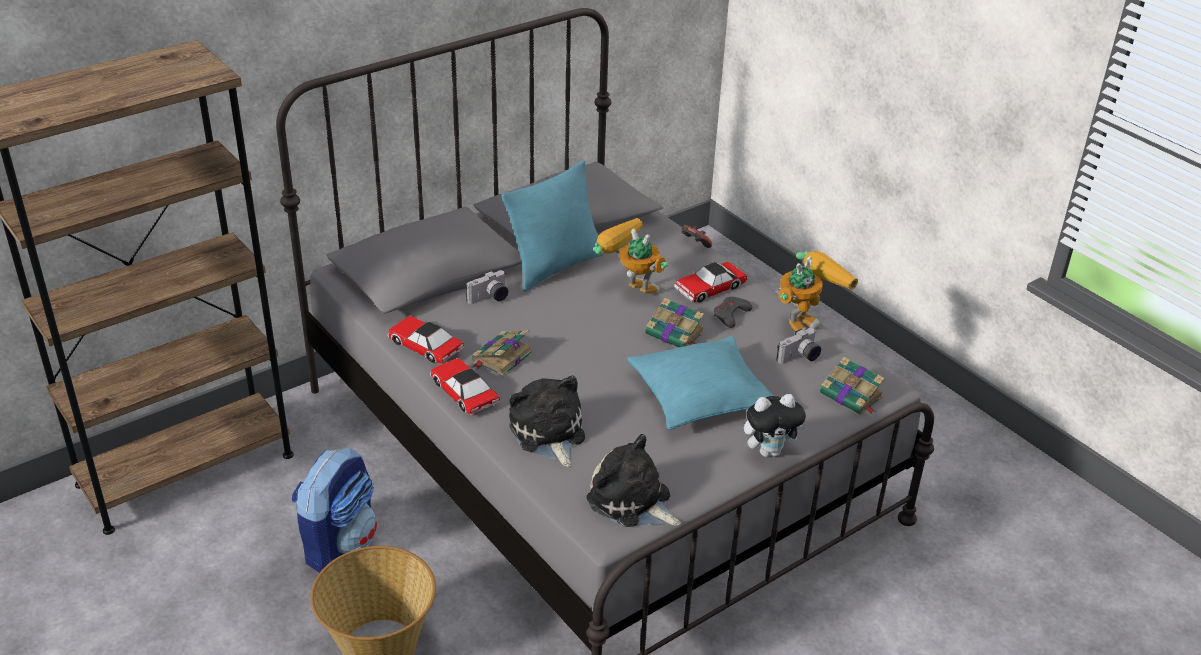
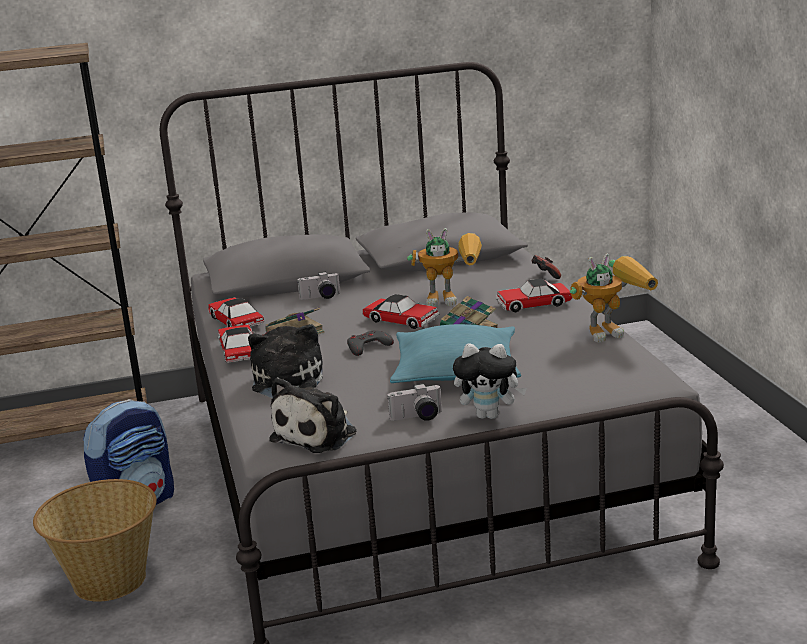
camera: 25 degrees right, 15 degrees down
(555, 266) = (399, 282): turquoise pillow -> none
(598, 325) = (401, 320): none -> toy car
(628, 289) = (453, 299): toy robot -> toy robot turned 120 degrees clockwise
(632, 502) = (318, 435): plush toy -> plush toy turned 120 degrees counterclockwise
(731, 315) = (538, 322): grey game controller -> grey game controller (368, 347)
(800, 358) = (583, 355): camera -> camera (417, 418)
(852, 396) = (615, 386): book -> none

